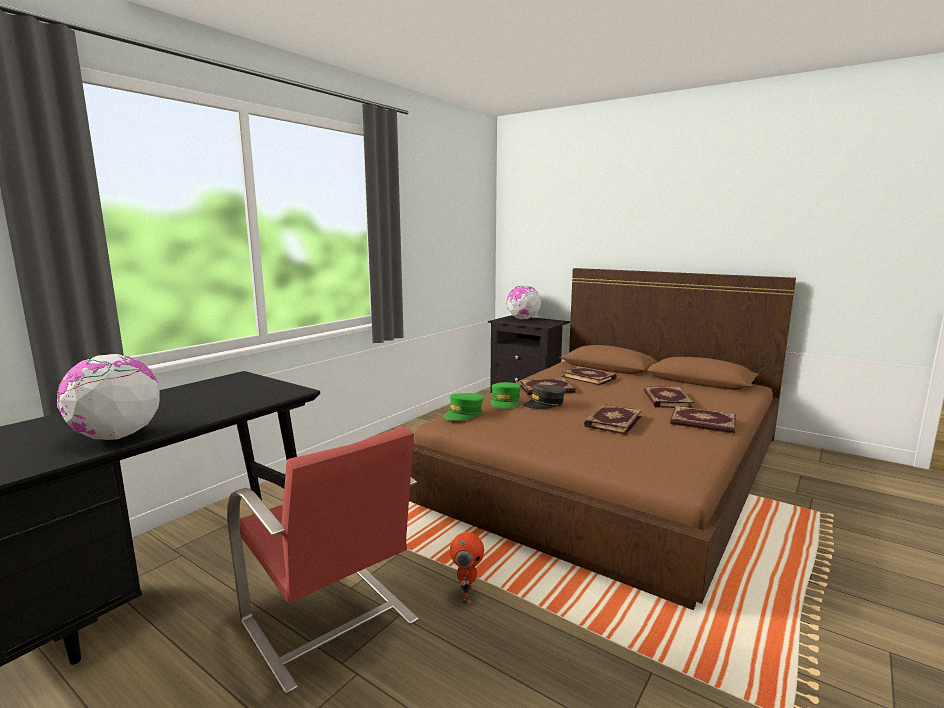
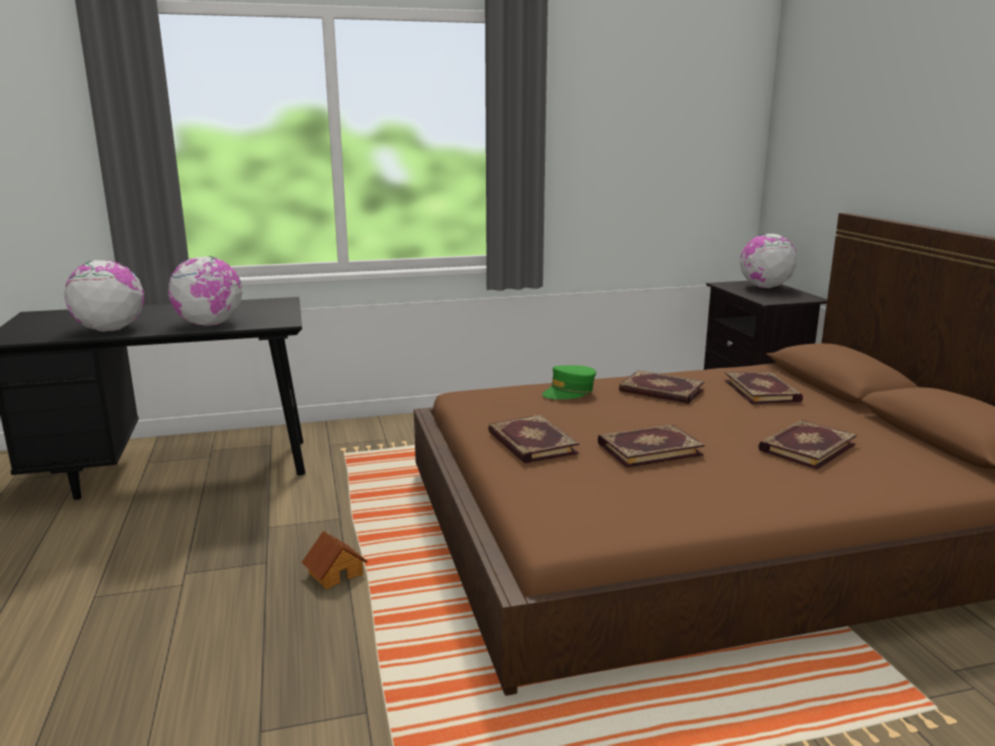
camera: 40 degrees right, 5 degrees up
(226, 407) = (210, 324): none -> globe
(330, 623) = (218, 544): red chair -> none
(463, 414) = (496, 392): green cap -> none
(466, 594) = (335, 573): toy robot -> toy house
(544, 404) = (610, 406): grey cap -> none
(702, 423) = (778, 489): book -> book (530, 443)

